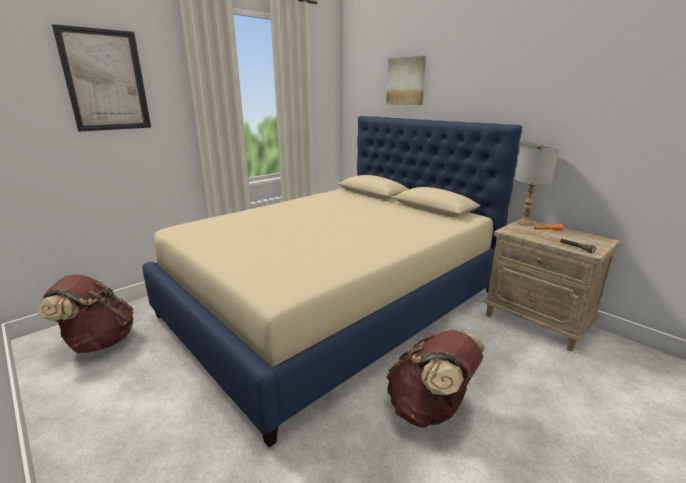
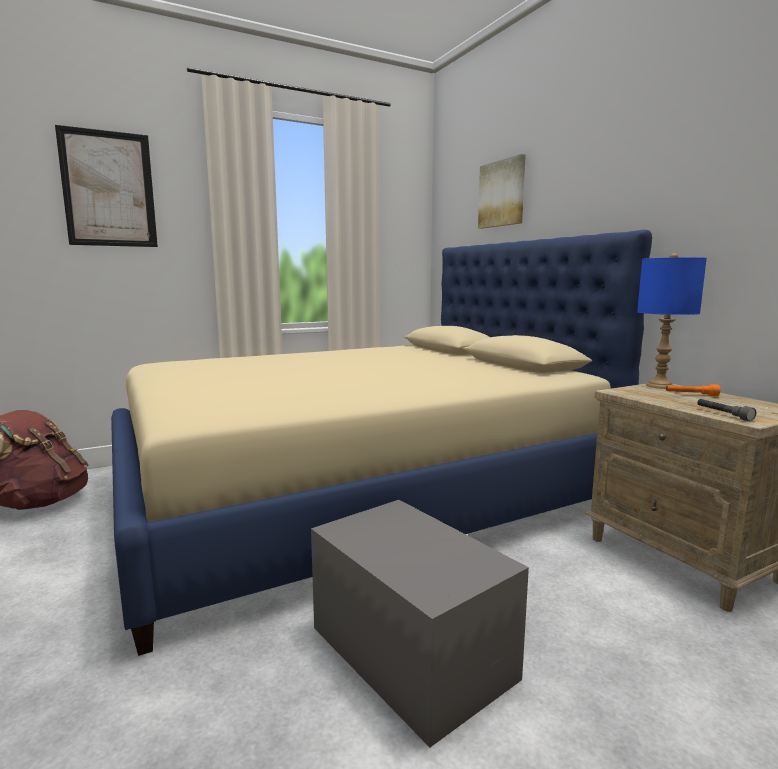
camera: 15 degrees right, 10 degrees down
(429, 409) = (411, 652): brown backpack -> grey storage box
(525, 223) = (660, 386): grey table lamp -> blue table lamp

